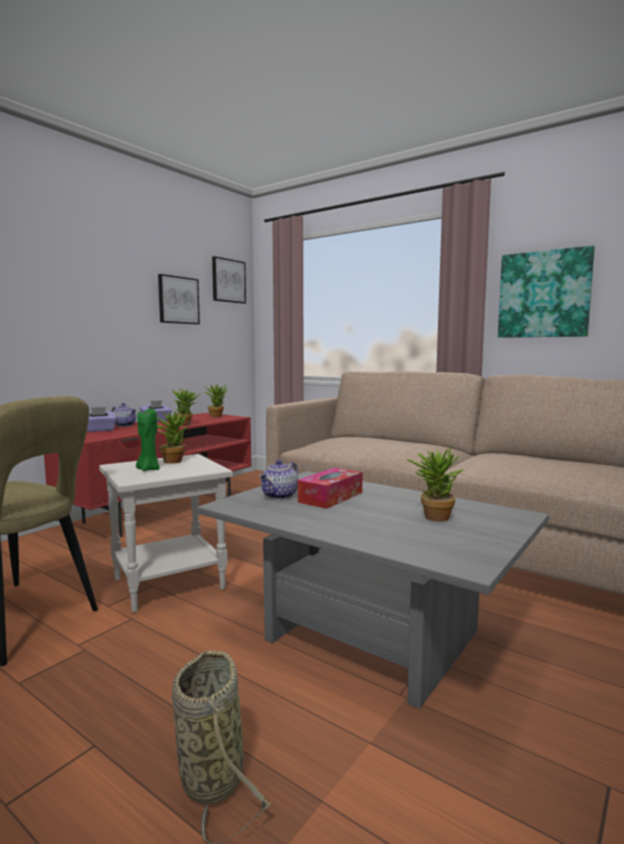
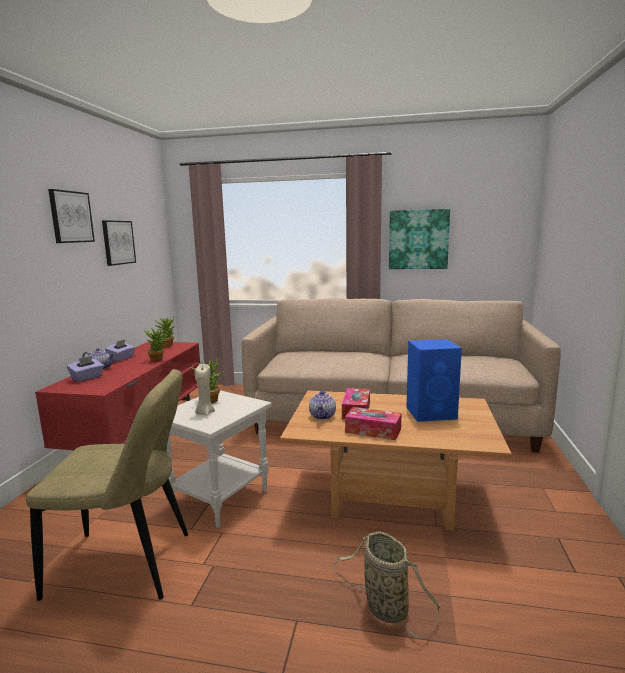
camera: 25 degrees left, 5 degrees up
(148, 469) = (205, 413): green candle -> beige candle
(228, 281) = (150, 218): picture -> picture (71, 217)
(316, 520) = (373, 430): none -> tissue box
(366, 637) = (390, 498): grey coffee table -> brown coffee table
(433, 516) = (432, 413): potted plant -> blue speaker

